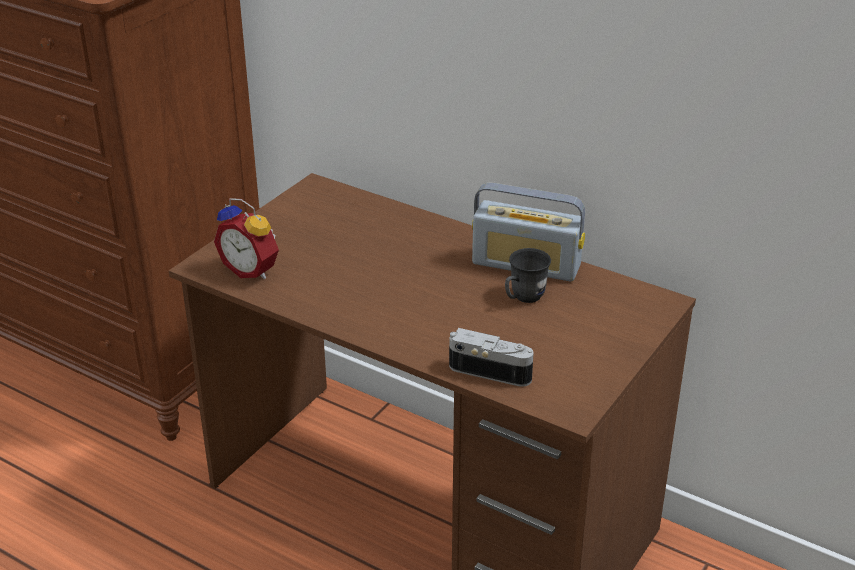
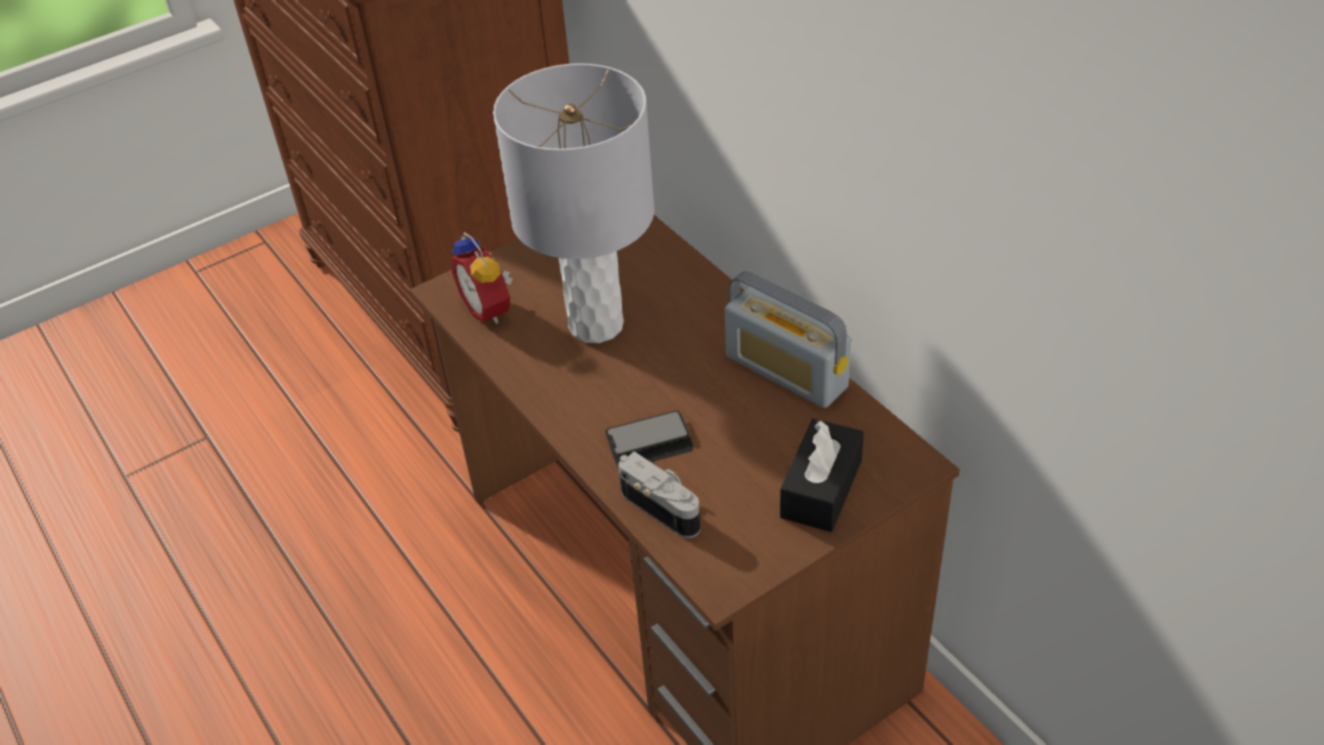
camera: 25 degrees right, 10 degrees up
(352, 264) = (597, 325): none -> grey table lamp
(450, 331) = (649, 442): none -> phone
(523, 298) = (755, 418): grey mug -> none
(605, 332) = (821, 488): none -> black tissue box

